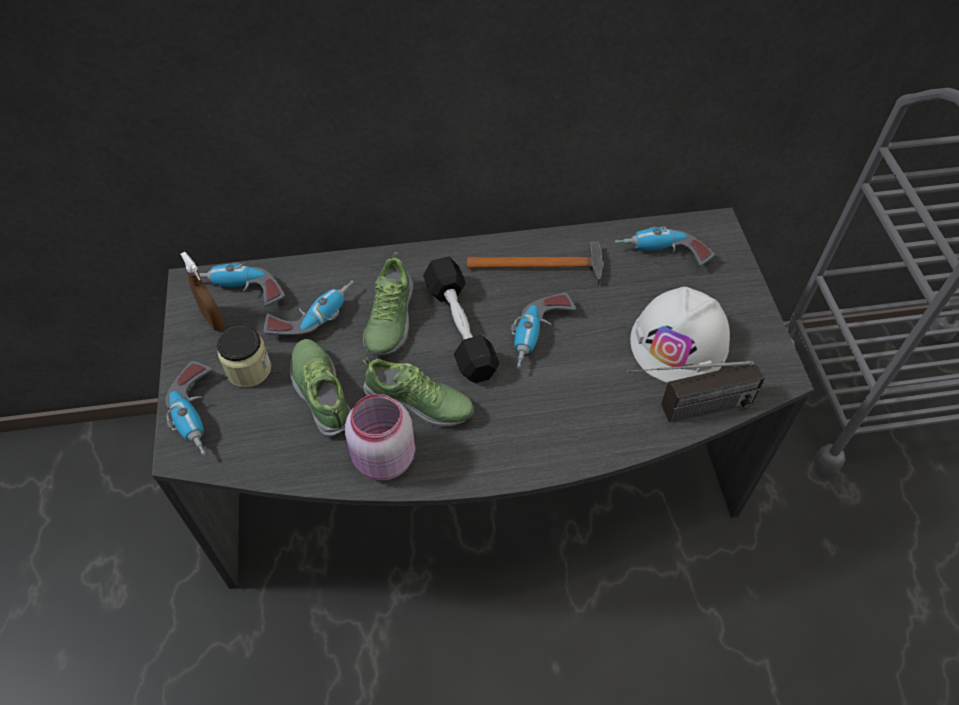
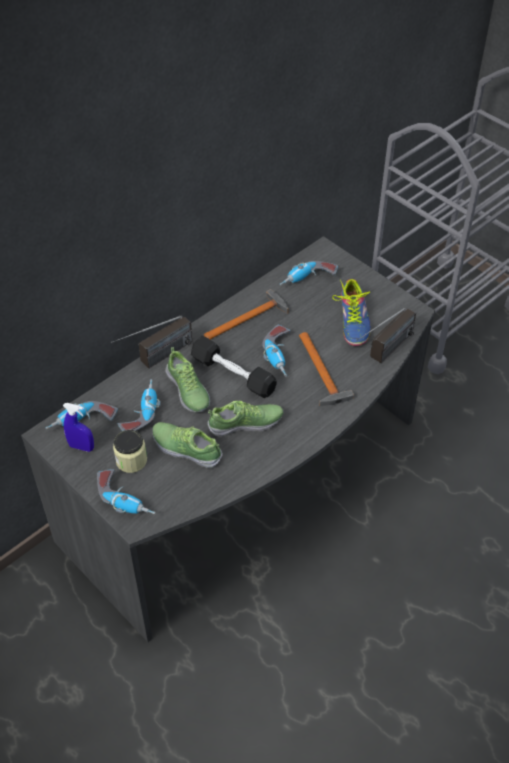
camera: 35 degrees left, 5 degrees down
(213, 320) = (81, 447): brown spray bottle -> blue spray bottle
(383, 460) = (252, 462): pink jar -> none
(387, 259) = (155, 359): none -> radio
(574, 390) = (321, 373): none -> hammer
(679, 342) = (354, 320): white hard hat -> shoe

